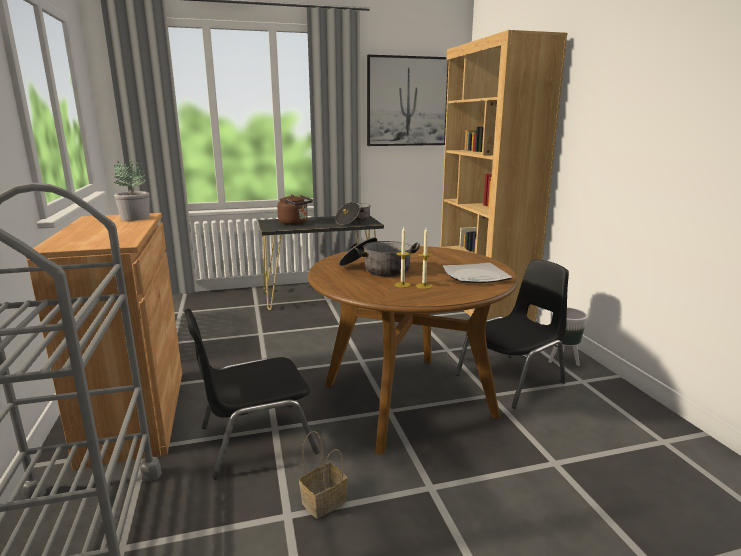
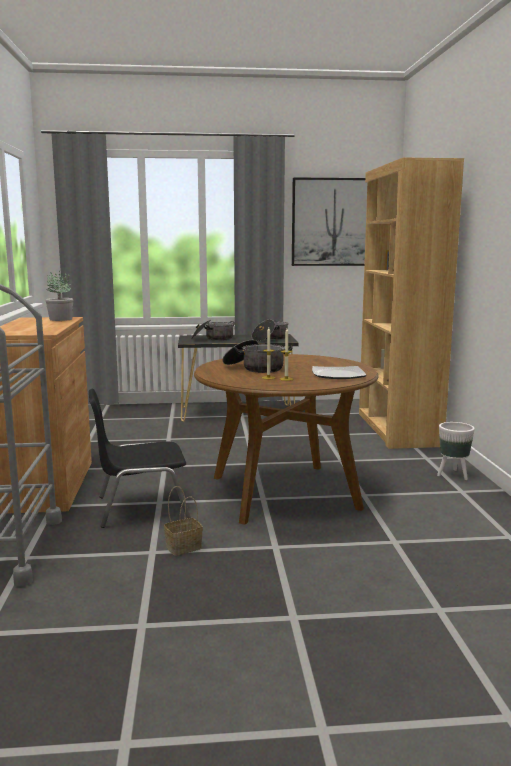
camera: 10 degrees right, 5 degrees down
(295, 223) = (213, 339): brown kettle -> cooking pot
(512, 379) = (392, 485): black chair -> none

